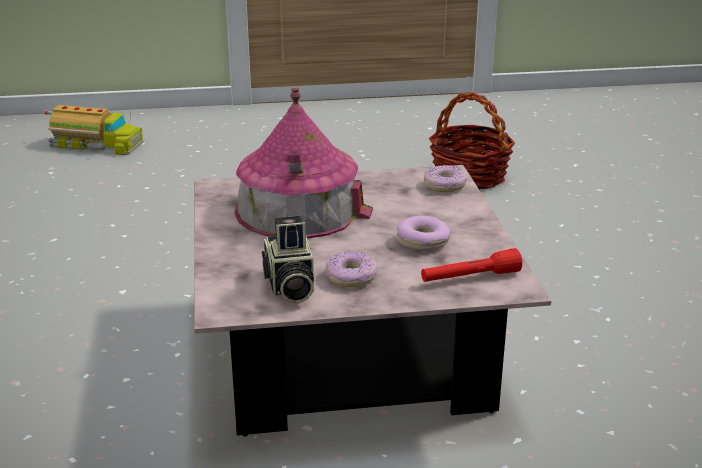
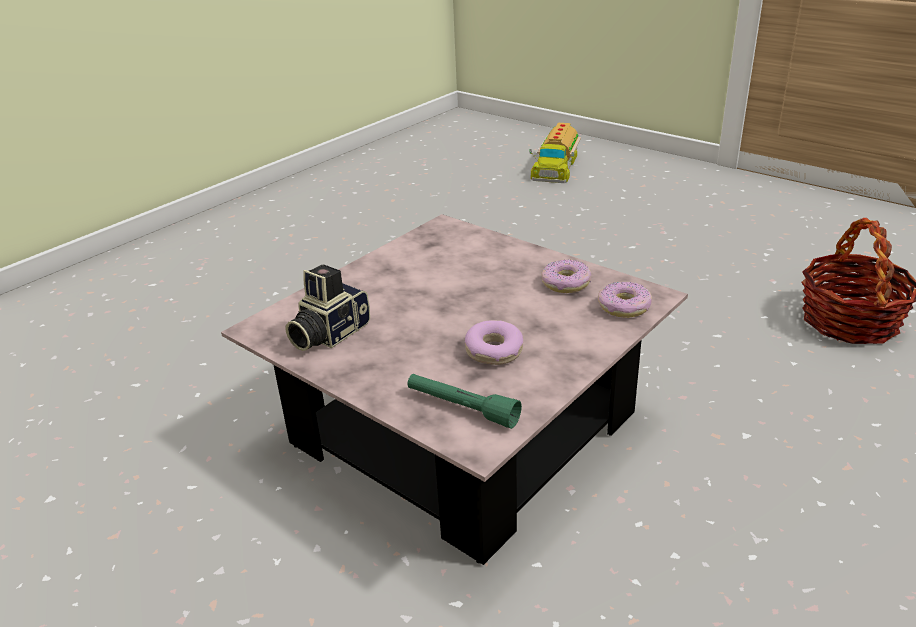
camera: 50 degrees right, 5 degrees up
(95, 145) = (555, 166): toy truck -> toy truck turned 45 degrees clockwise
(298, 209) = (460, 272): toy house -> none
(351, 277) = (380, 351): donut -> donut (566, 283)
(470, 278) = (462, 408): red flashlight -> green flashlight

